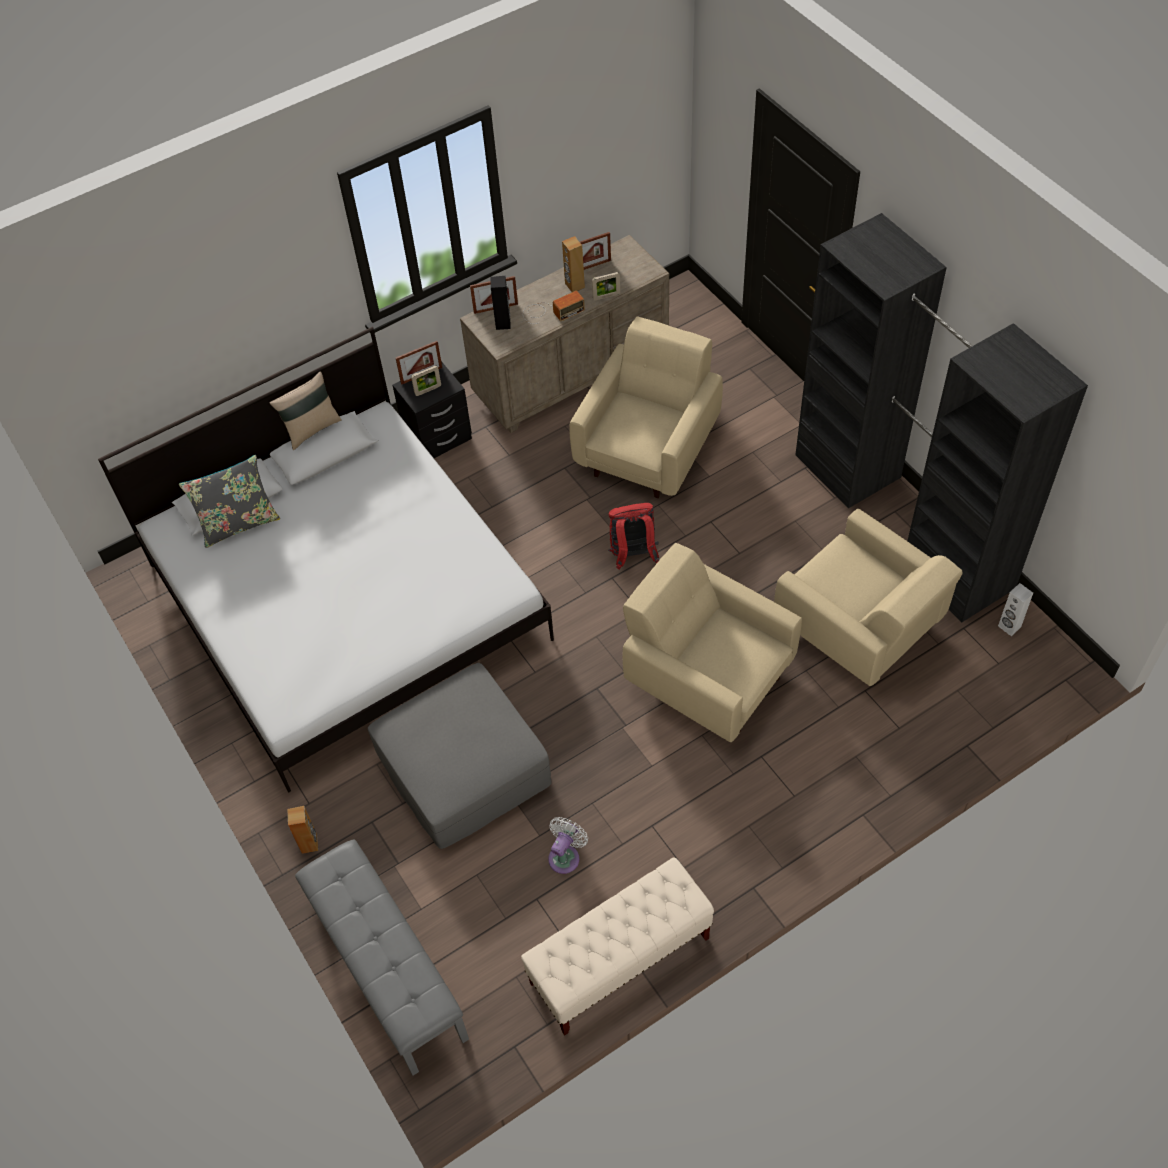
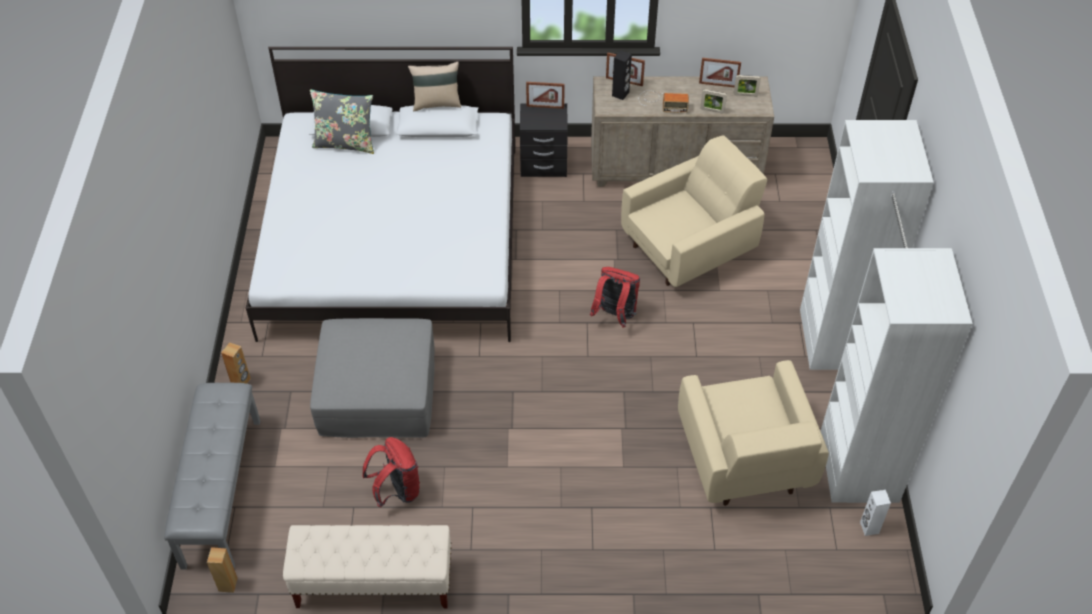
camera: 30 degrees right, 5 degrees down
(428, 390) = (541, 119): picture frame -> picture frame (745, 95)
(566, 856) = (396, 491): white fan -> red backpack
(574, 285) = (694, 92): brown speaker -> brown speaker (228, 584)
(707, 675) = (599, 428): beige armchair -> none
(902, 520) = (847, 401): black wardrobe -> white wardrobe

